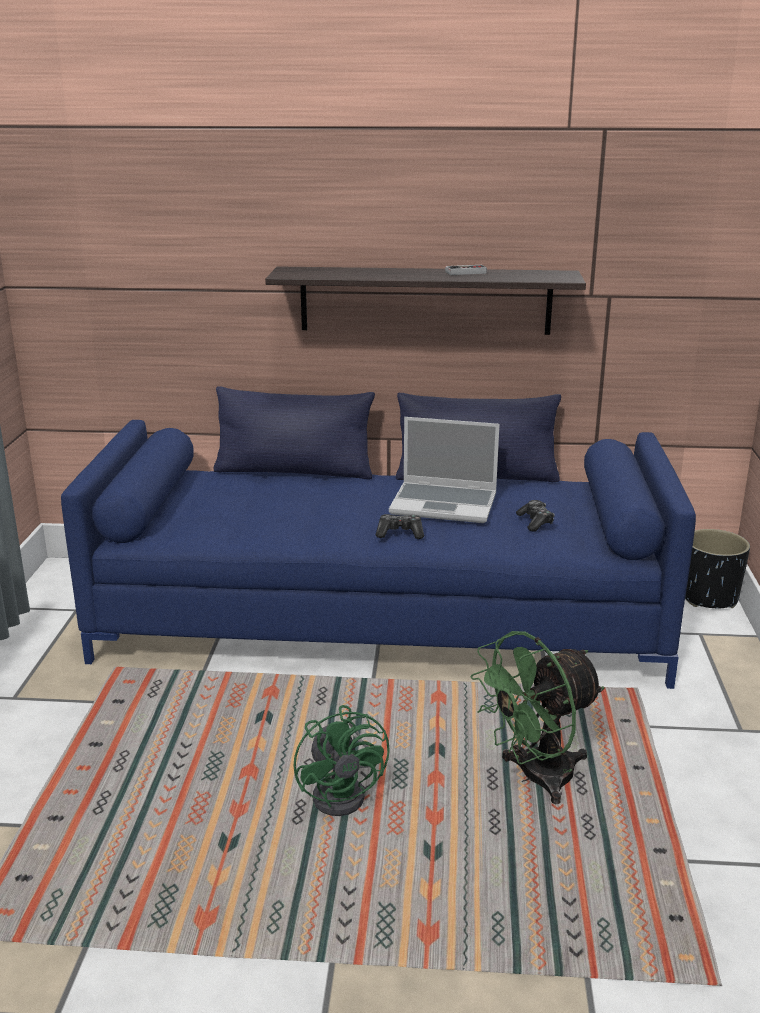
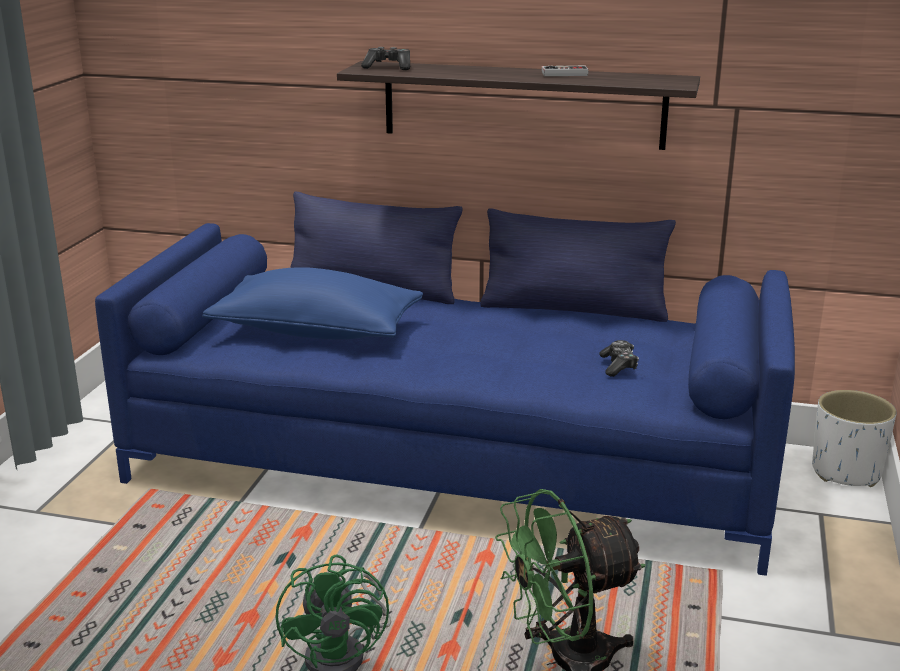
camera: 10 degrees right, 0 degrees up
(260, 511) = (316, 331): none -> blue pillow
(400, 533) = (456, 367): game controller -> game controller (388, 67)
(445, 504) = (523, 338): laptop -> none
(709, 597) = (846, 472): black planter -> white planter

